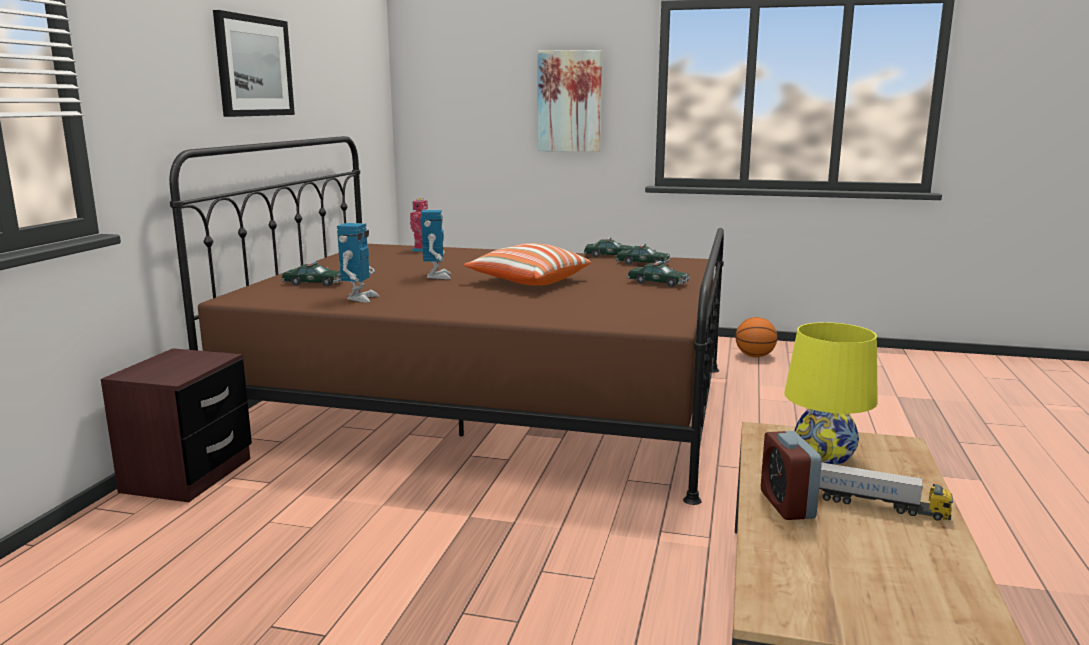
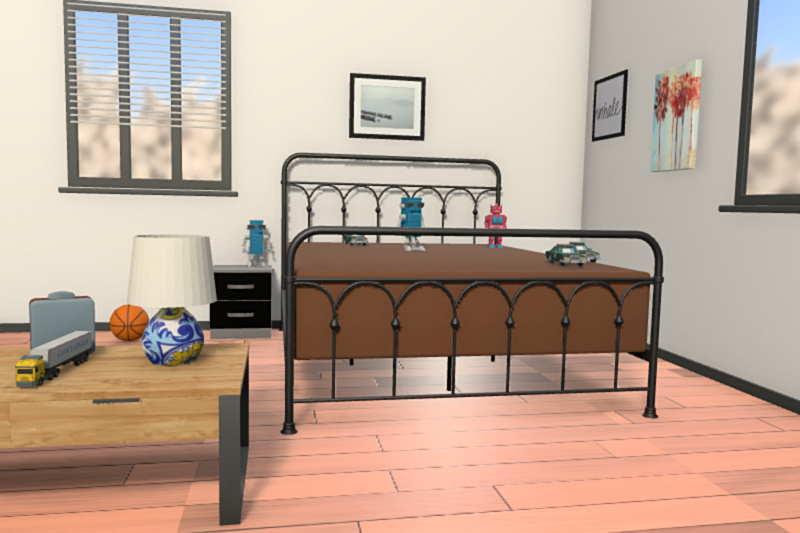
camera: 65 degrees right, 10 degrees down
(188, 475) = (242, 334): brown nightstand -> grey nightstand
(359, 298) = (327, 247): toy robot -> toy robot (256, 265)
(446, 71) = (609, 107): none -> picture
(528, 281) = (428, 256): pillow -> none
(658, 283) = (483, 266): toy car -> none
(754, 356) = (751, 430): basketball -> basketball (129, 340)
(823, 455) = (173, 360): yellow table lamp -> white table lamp

